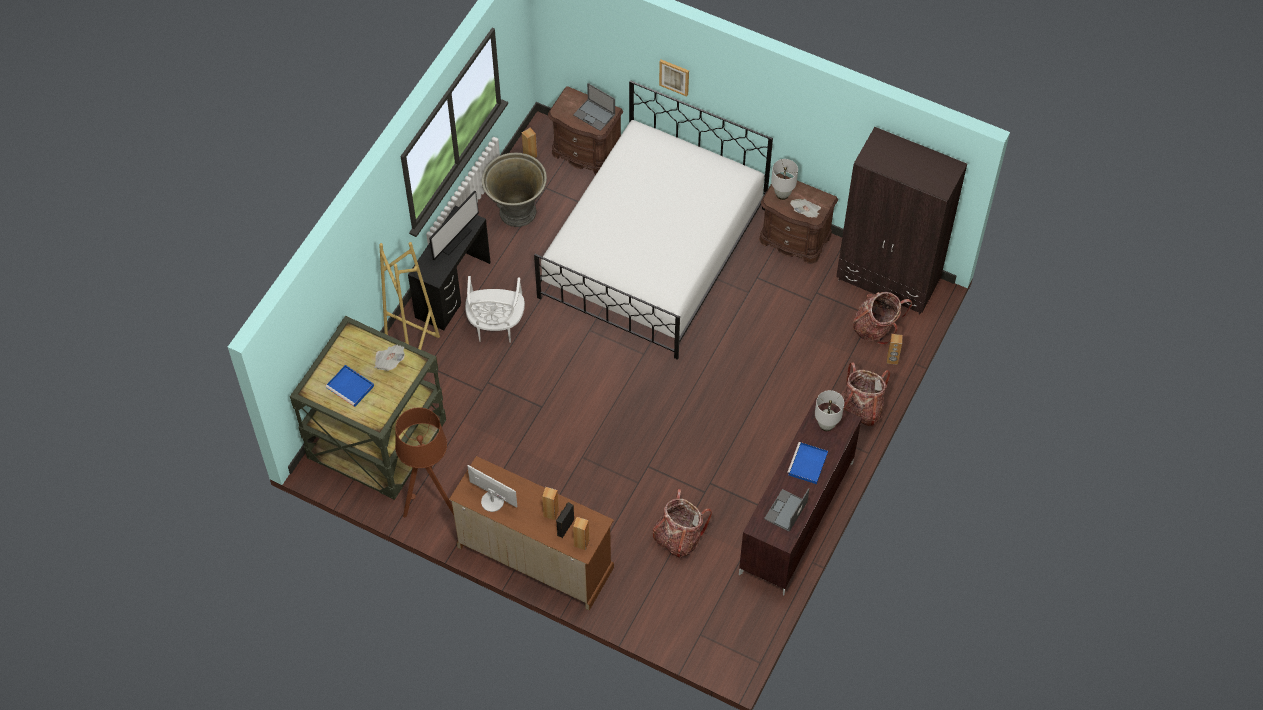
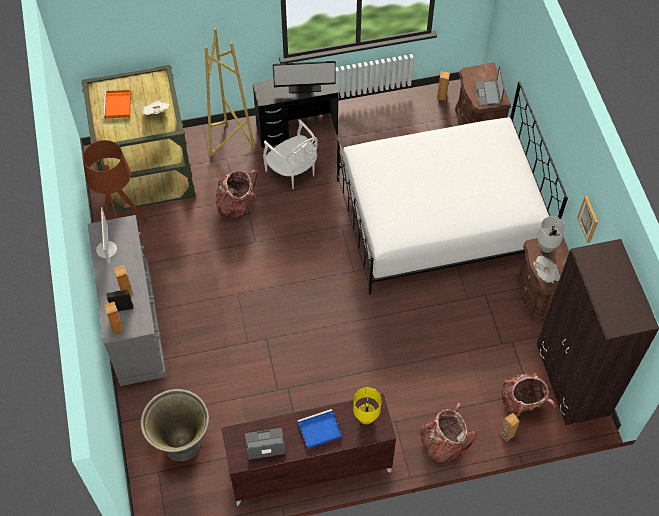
camera: 50 degrees right, 0 degrees up
(351, 387) = (118, 106): blue tray -> orange tray
(496, 325) = (293, 172): white chair -> white chair turned 90 degrees counterclockwise
(516, 212) = (391, 120): grey planter -> grey planter (181, 442)
(535, 556) = (135, 322): brown dresser -> grey dresser
(674, 77) = (541, 96): picture -> picture (588, 219)
(678, 538) = (225, 400): backpack -> backpack (236, 205)
(826, 425) = (366, 418): white table lamp -> yellow table lamp

